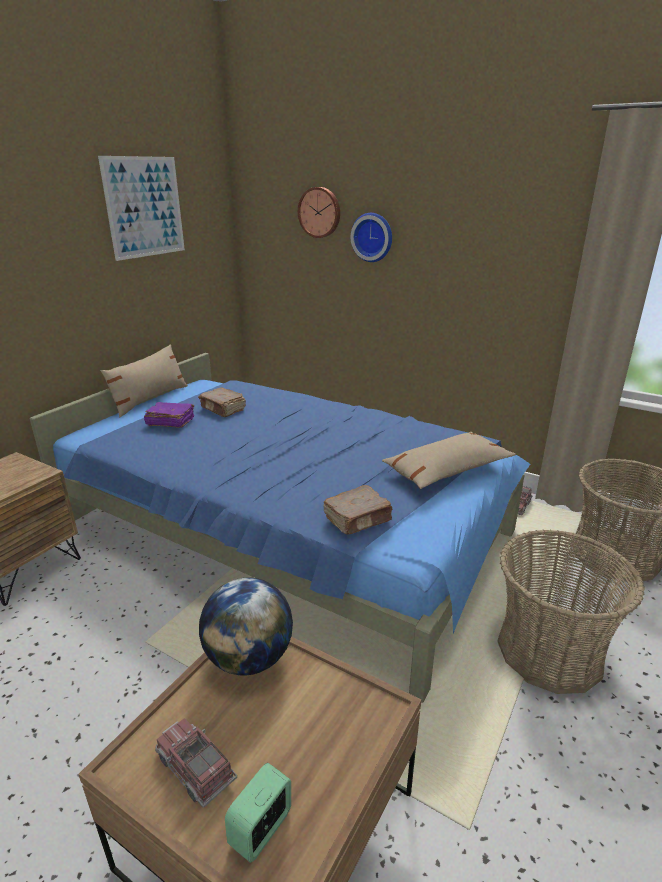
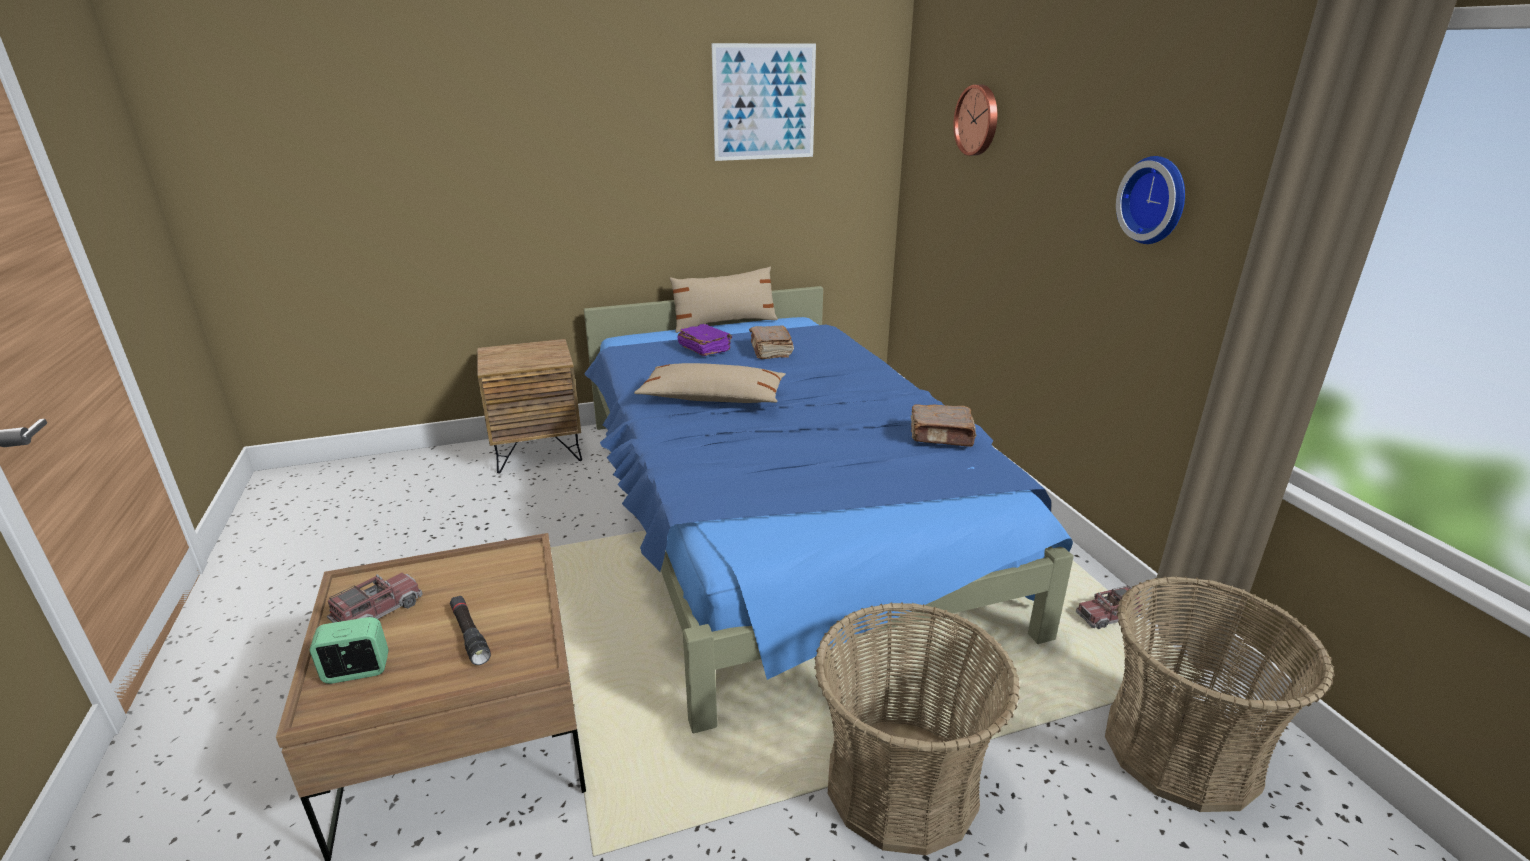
camera: 40 degrees right, 0 degrees up
(195, 768) = (378, 612): toy truck -> toy truck turned 45 degrees clockwise
(249, 658) = (507, 566): globe -> none
(307, 727) = (469, 635): none -> black flashlight
(358, 519) = (722, 496): brown book -> brown book (942, 436)
(373, 237) = (1025, 160): wall clock -> wall clock (1156, 200)
(447, 470) = (904, 492): beige pillow -> beige pillow (712, 398)

